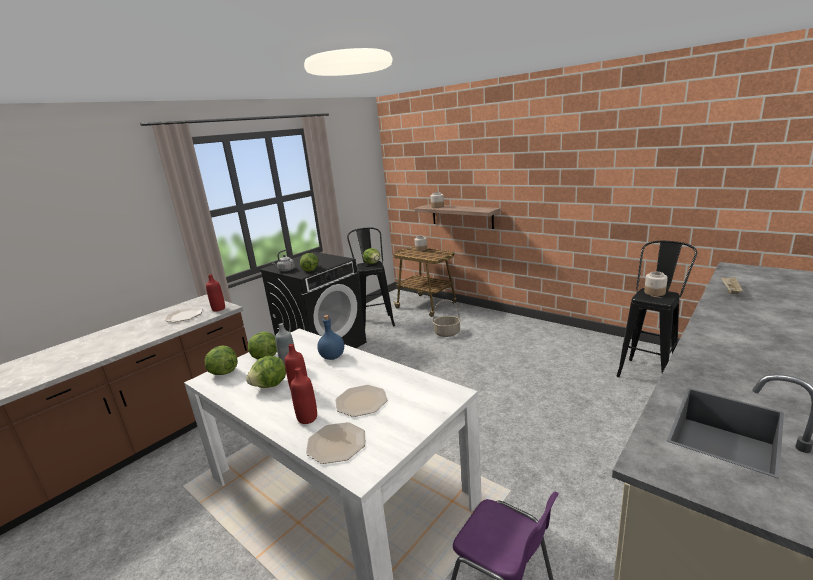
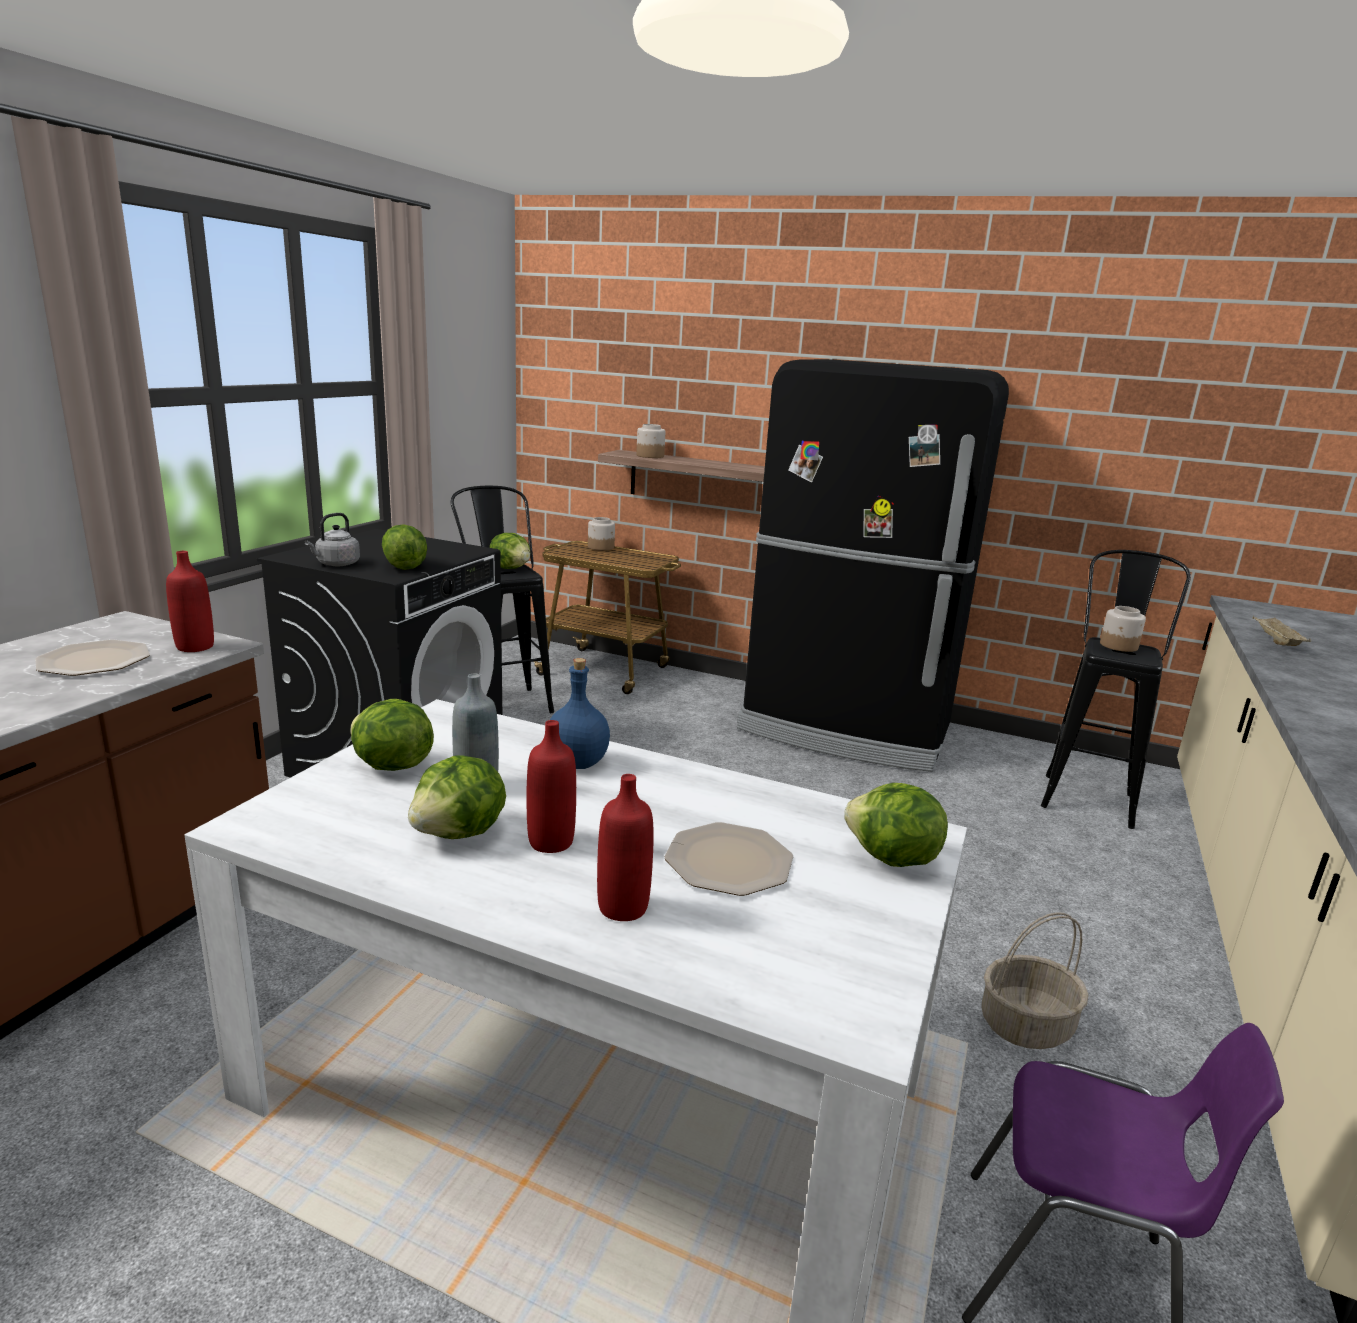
camera: 20 degrees left, 0 degrees up
(223, 372) = (295, 805): lettuce -> lettuce (892, 859)
(335, 444) = (743, 962): plate -> none
(447, 333) = (678, 727): basket -> basket (1026, 1024)
(530, 333) = (846, 728): none -> black fridge

